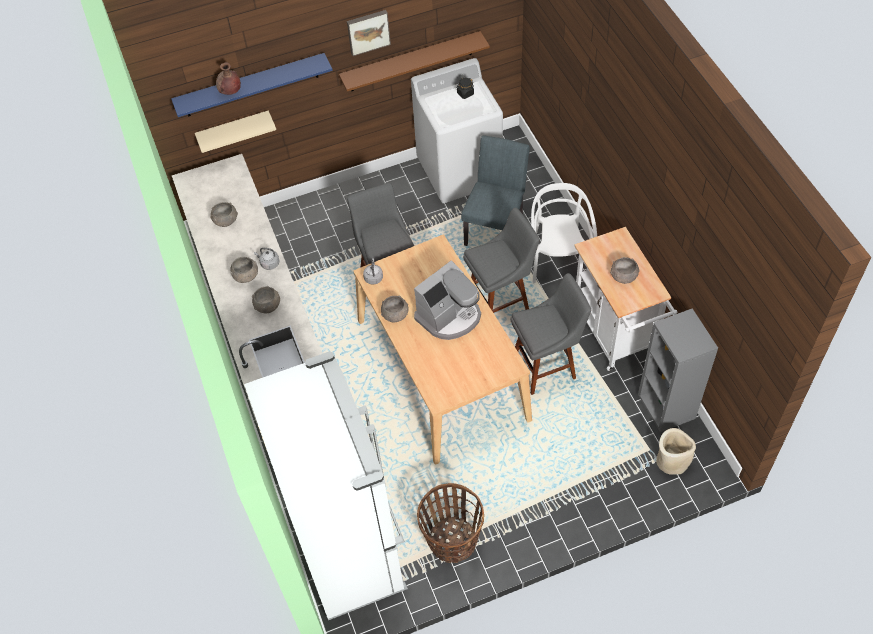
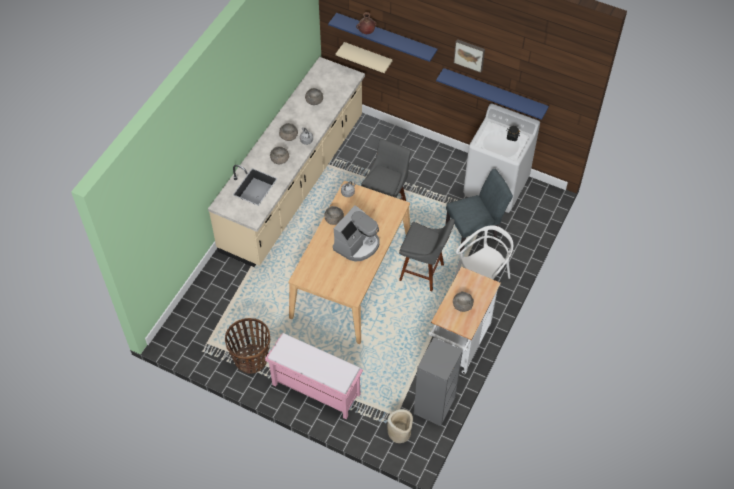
camera: 45 degrees right, 0 degrees up
(349, 546) = (206, 315): white fridge -> none
(411, 62) = (494, 93): brown shelf -> blue shelf
(449, 316) = (357, 245): coffee machine -> coffee machine turned 60 degrees counterclockwise
(547, 366) = (402, 326): grey stool -> none
(550, 504) = (315, 389): none -> pink bench

